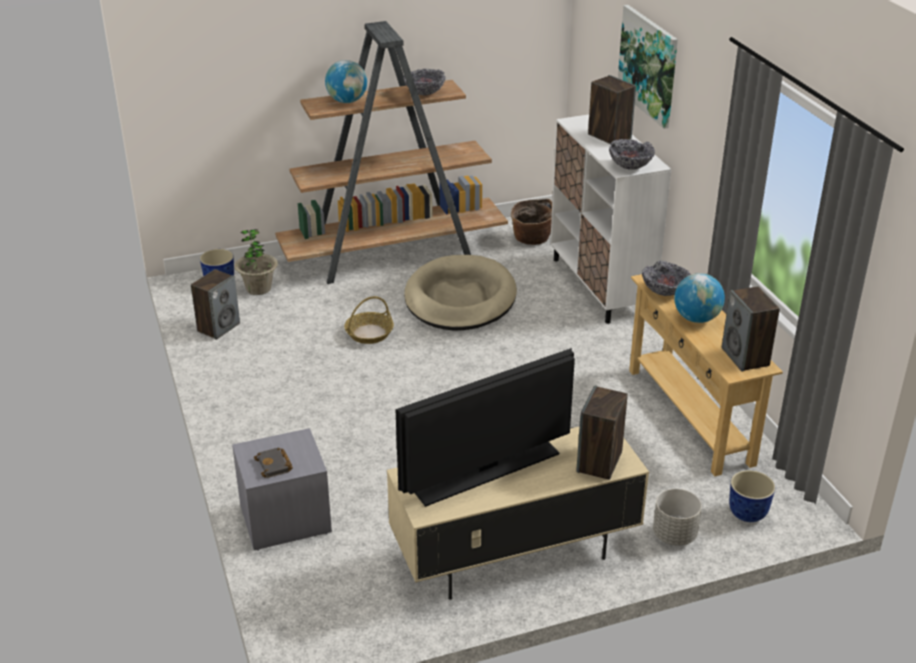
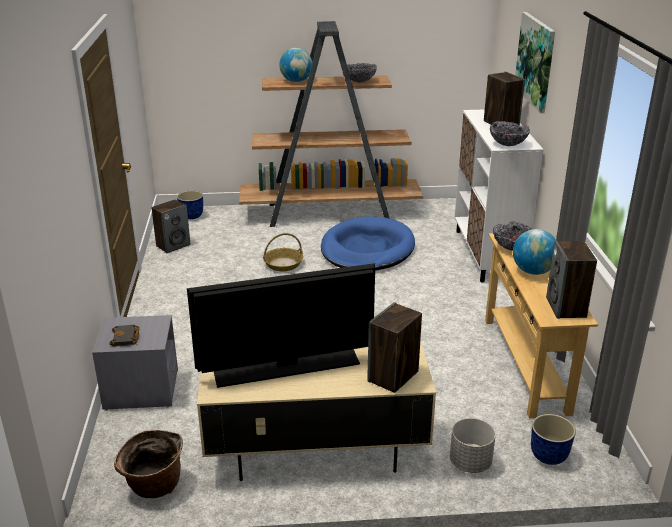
camera: 15 degrees right, 5 degrees down
(258, 288) = (217, 223): potted plant -> none
(460, 299) = (367, 249): beige dog bed -> blue dog bed
(531, 240) = (444, 216): basket -> basket (153, 486)

